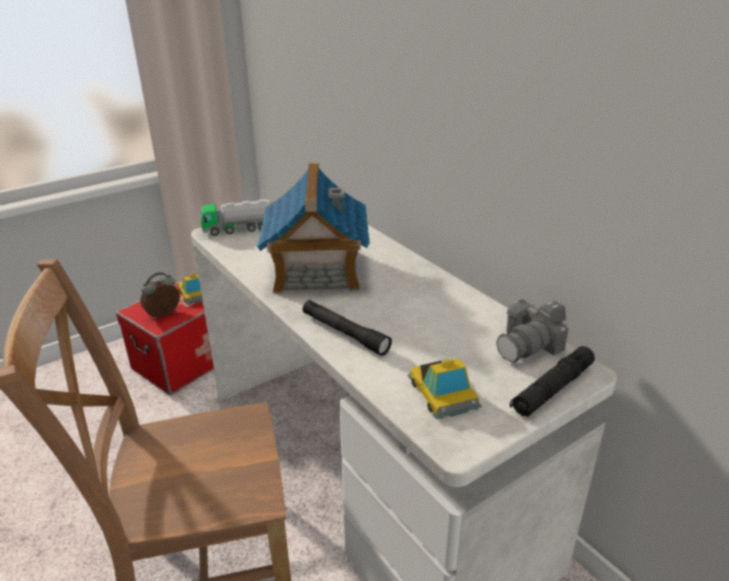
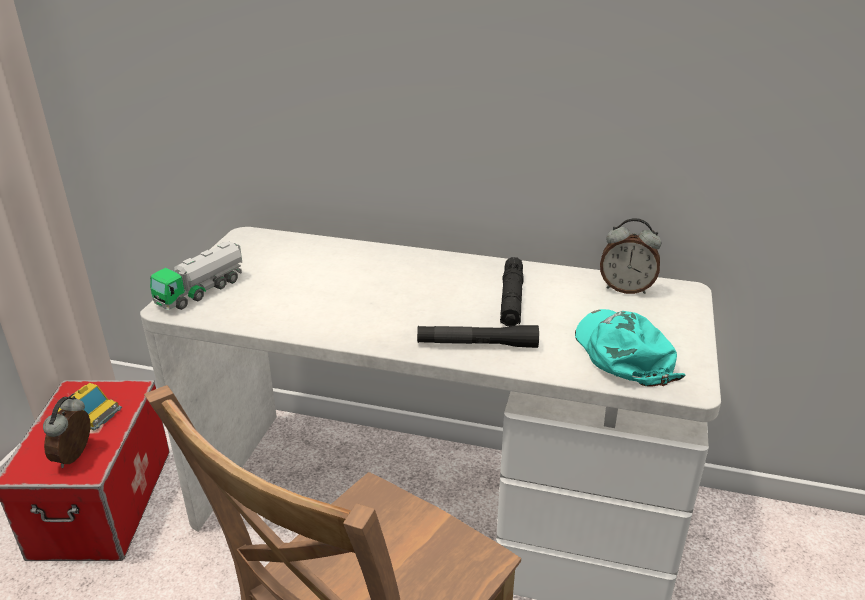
camera: 40 degrees left, 0 degrees up
(316, 271) = (360, 300): toy house -> none
(443, 392) = (623, 353): toy car -> turquoise cap
(529, 345) = (626, 288): camera -> alarm clock
(552, 389) = (685, 313): black flashlight -> black flashlight (511, 299)

